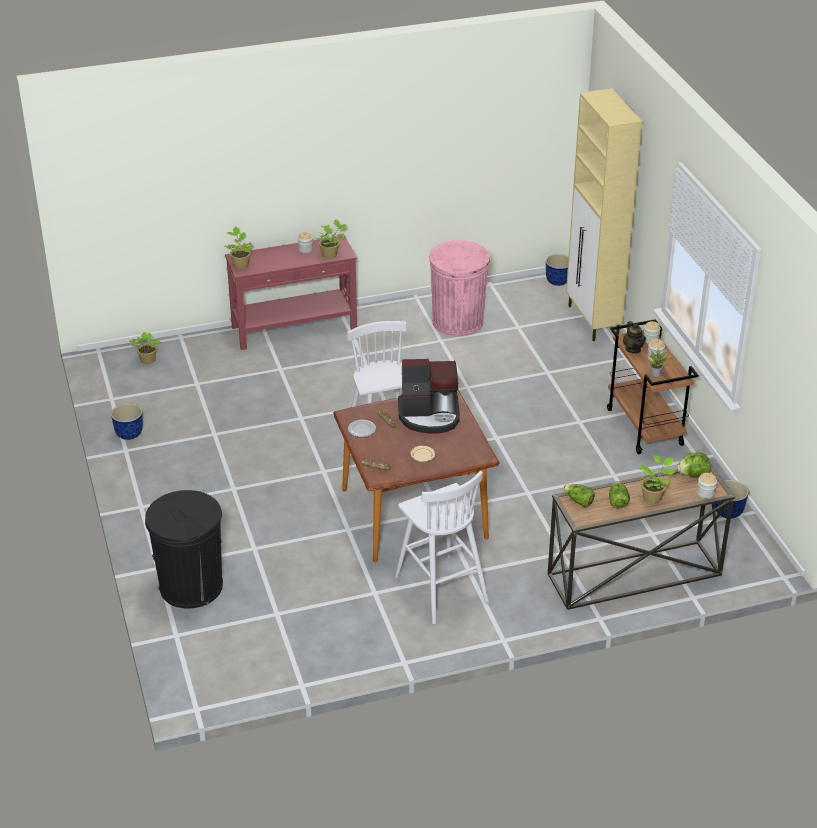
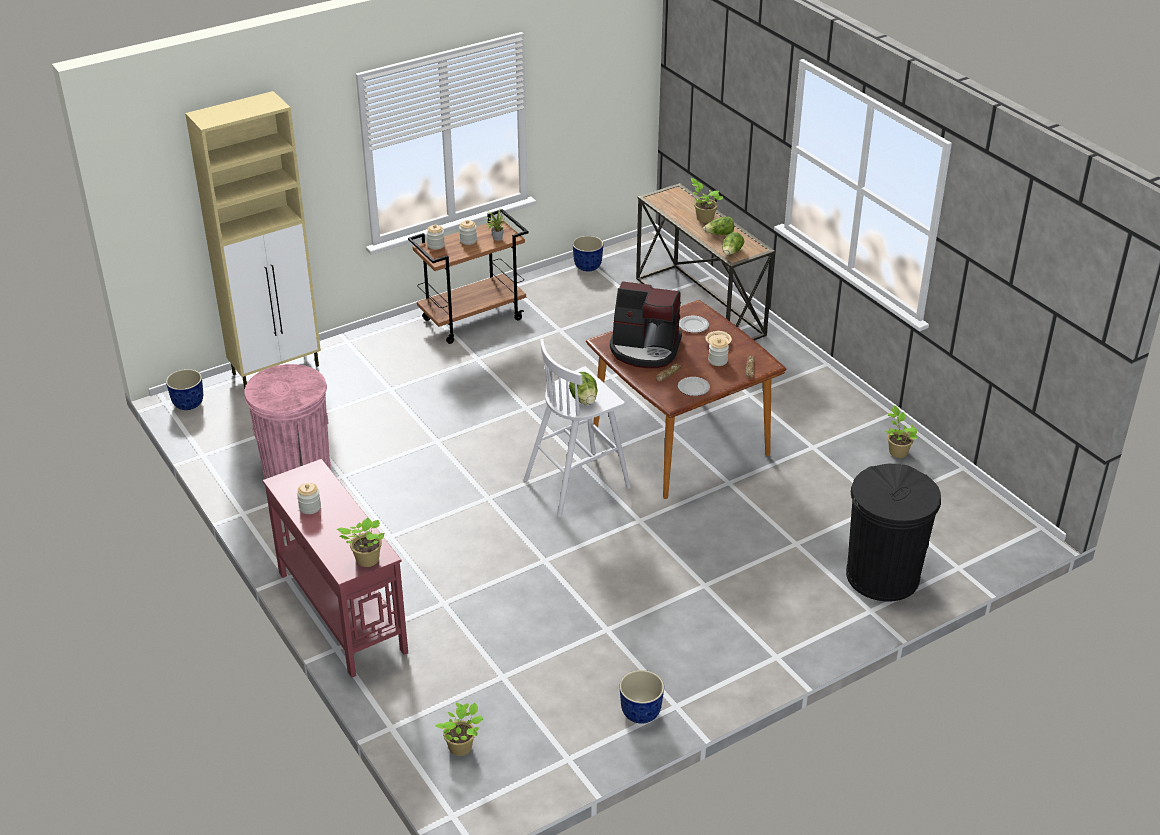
camera: 105 degrees left, 0 degrees up
(331, 255) = (320, 481): potted plant -> potted plant (897, 451)
(429, 415) = (645, 349): coffee machine -> coffee machine turned 120 degrees clockwise
(440, 588) = (781, 408): white stool -> none
(455, 449) = (693, 326): none -> plate
(633, 349) = (457, 253): teapot -> none
(693, 474) = (660, 202): lettuce -> lettuce (584, 399)
(705, 493) = (683, 195): jar -> jar (717, 361)

